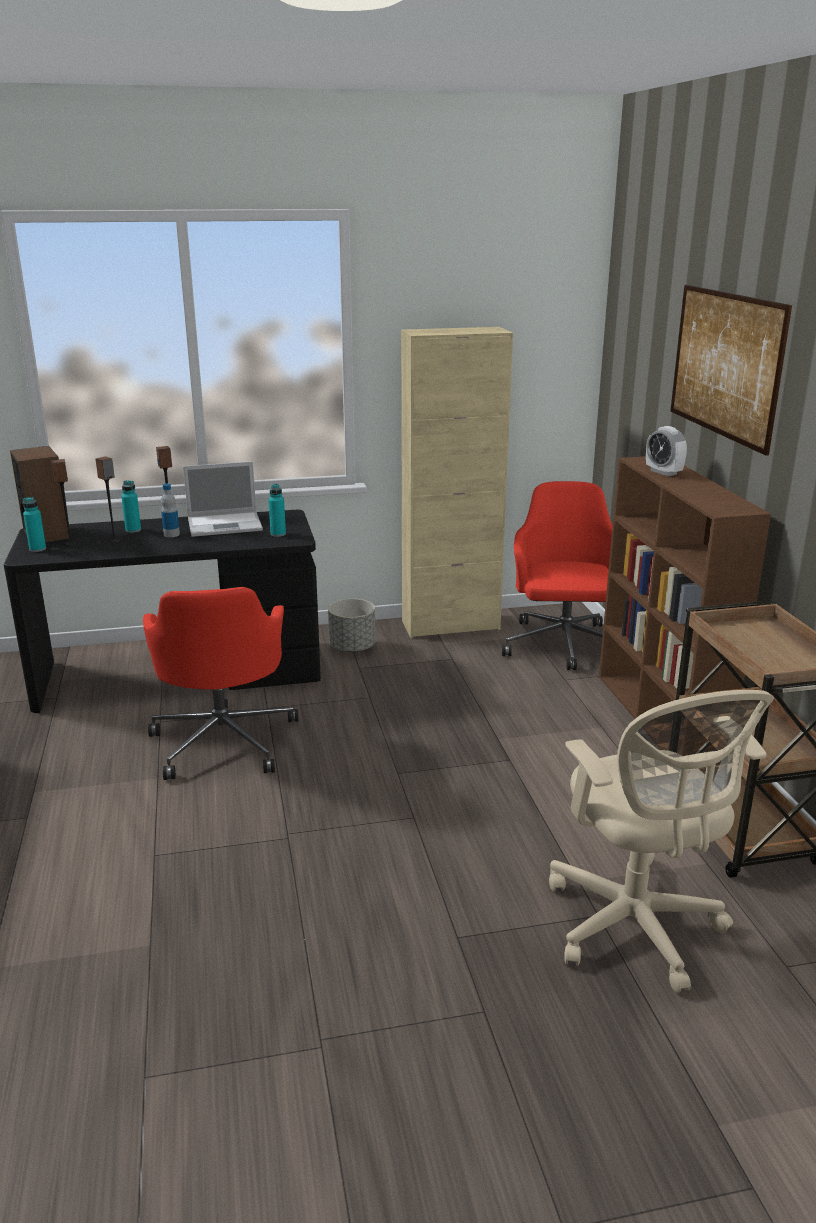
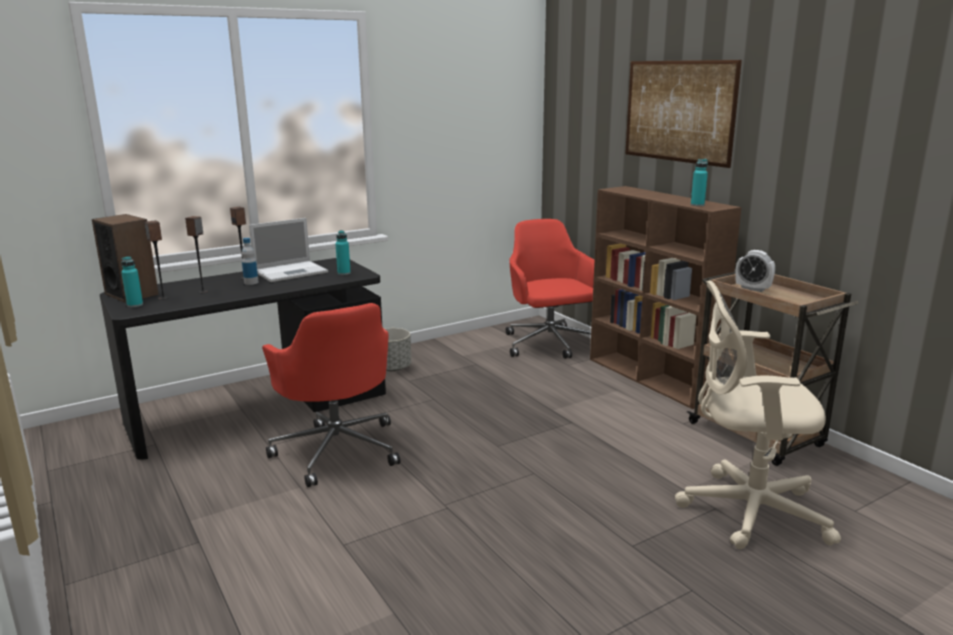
camera: 20 degrees left, 5 degrees down
(133, 530) = (212, 283): turquoise bottle -> turquoise bottle (697, 205)
(450, 625) = (457, 342): beige cabinet -> none
(636, 928) = (746, 510): beige office chair -> beige office chair turned 135 degrees clockwise
(663, 472) = (640, 193): alarm clock -> alarm clock (752, 289)

